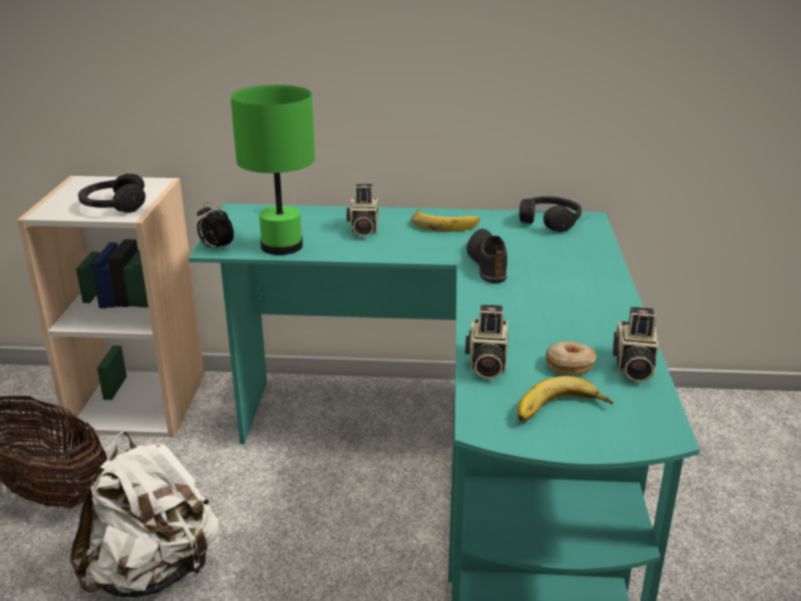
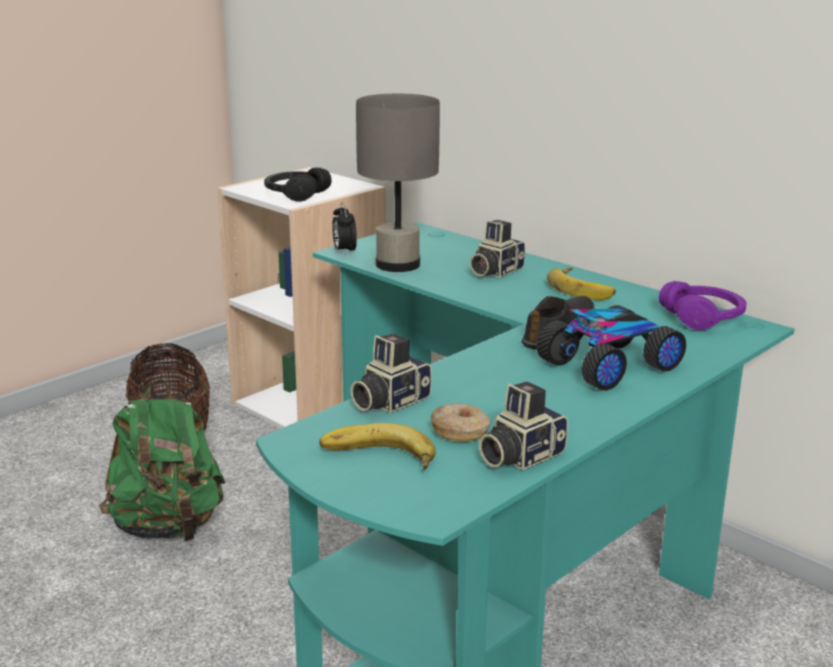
camera: 40 degrees right, 5 degrees down
(153, 572) = (168, 528): white backpack -> green backpack
(282, 247) = (397, 265): green table lamp -> grey table lamp
(549, 222) = (703, 318): black headphones -> purple headphones
(563, 277) = (610, 366): none -> toy car

